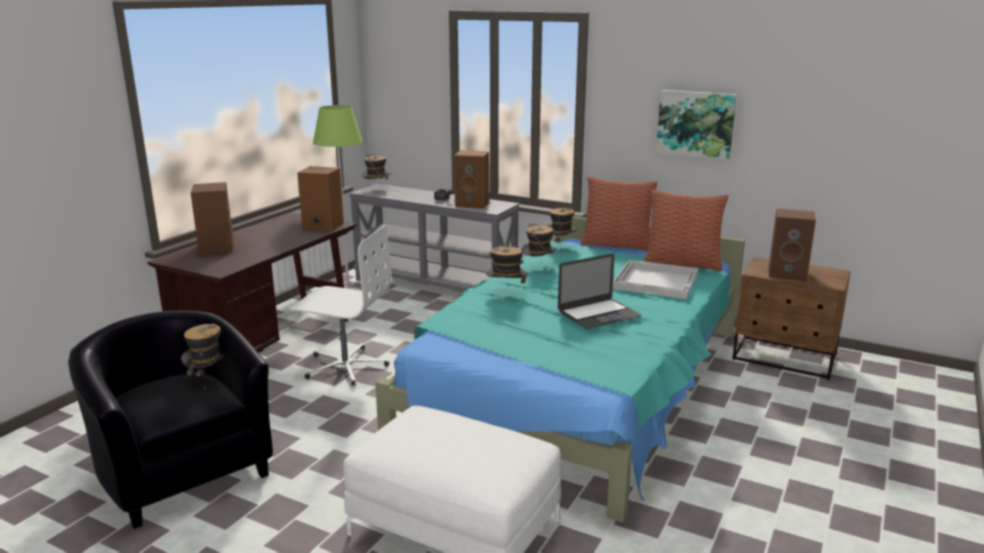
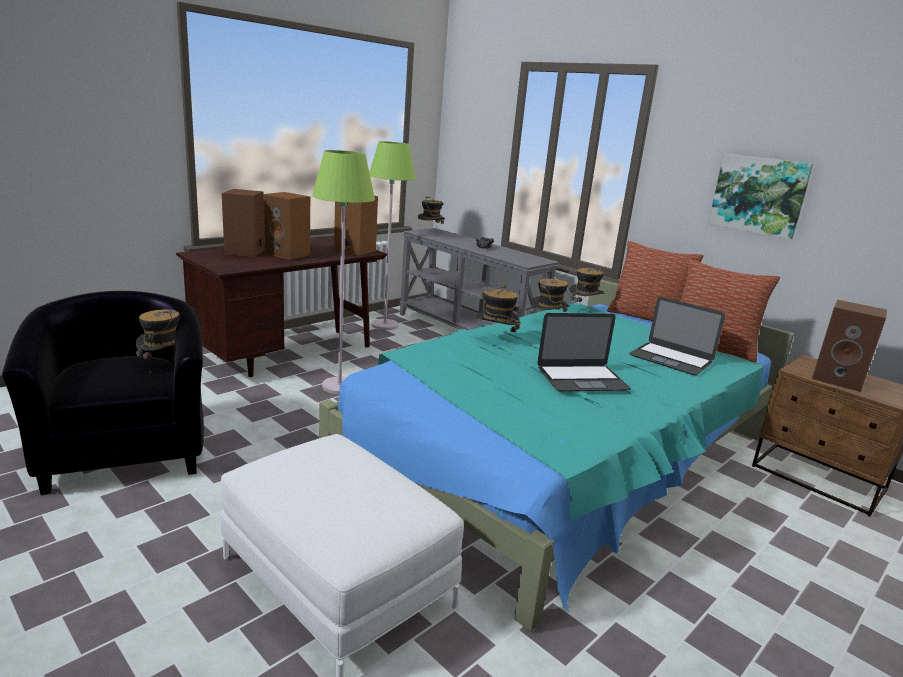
camera: 15 degrees right, 0 degrees up
(345, 366) = (339, 386): white office chair -> green floor lamp
(473, 204) = (510, 255): brown speaker -> brown speaker (289, 254)
(656, 281) = (671, 358): white tray -> laptop

